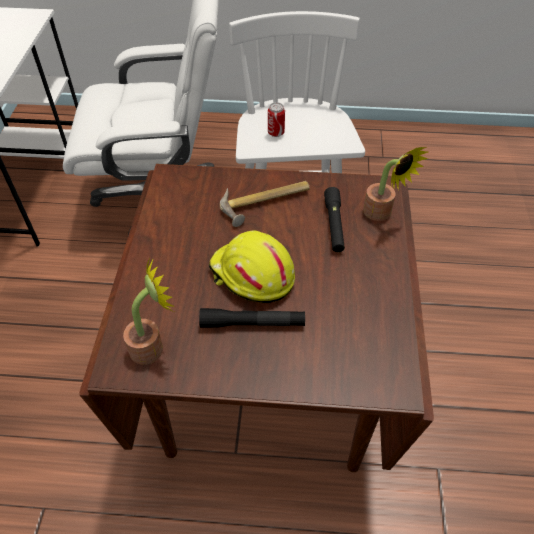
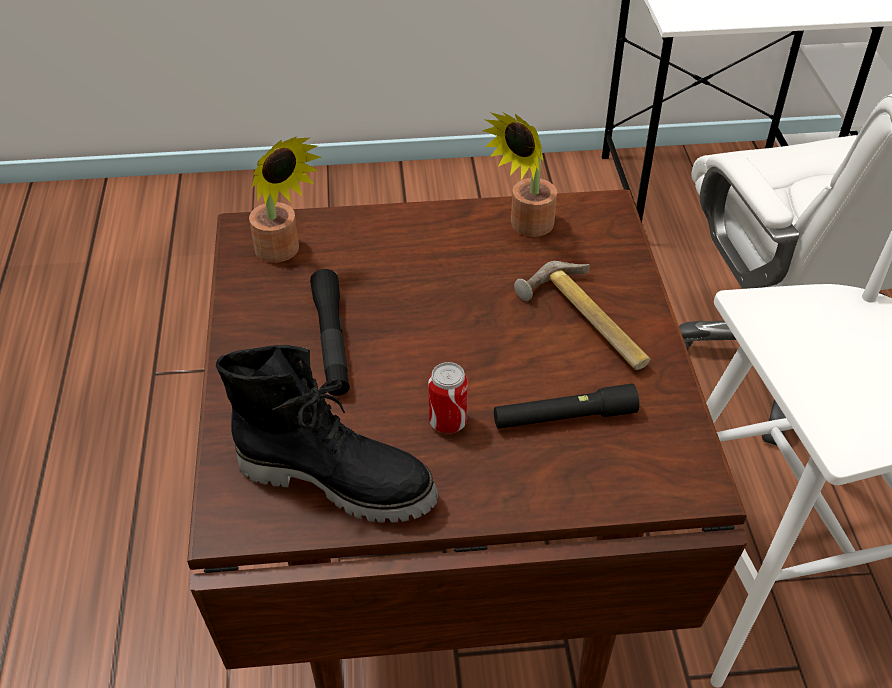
camera: 80 degrees right, 5 degrees down
(251, 276) = (421, 328): yellow hard hat -> none
(276, 133) = (816, 334): can -> can (448, 422)
(368, 330) = (338, 479): none -> black boot
(381, 214) = (616, 486): potted plant -> potted plant (526, 227)

